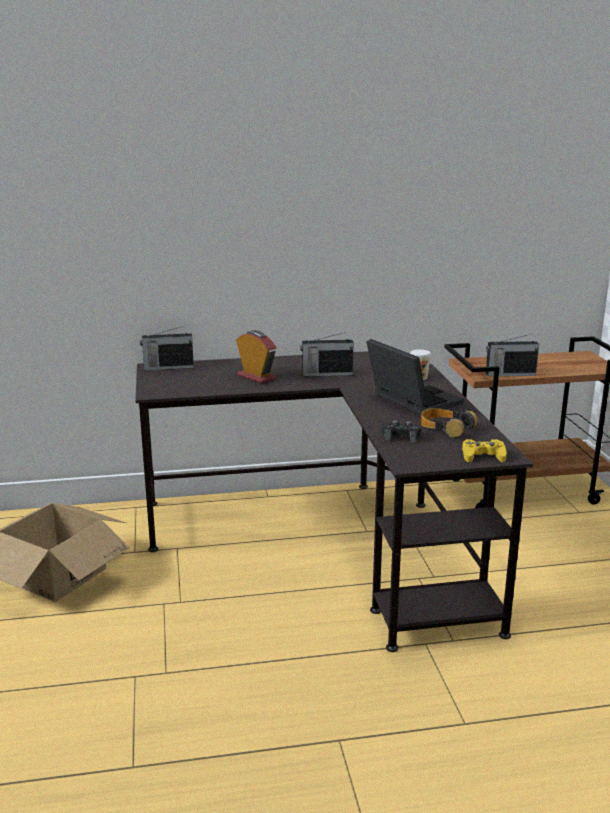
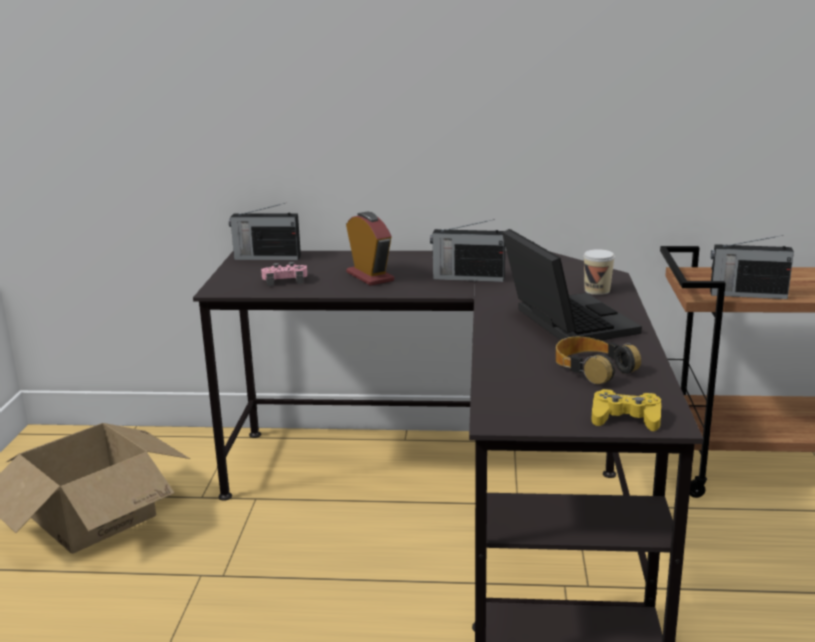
camera: 15 degrees right, 0 degrees up
(196, 383) = (285, 280): none -> pink game controller
(401, 436) = (515, 376): black game controller -> none

